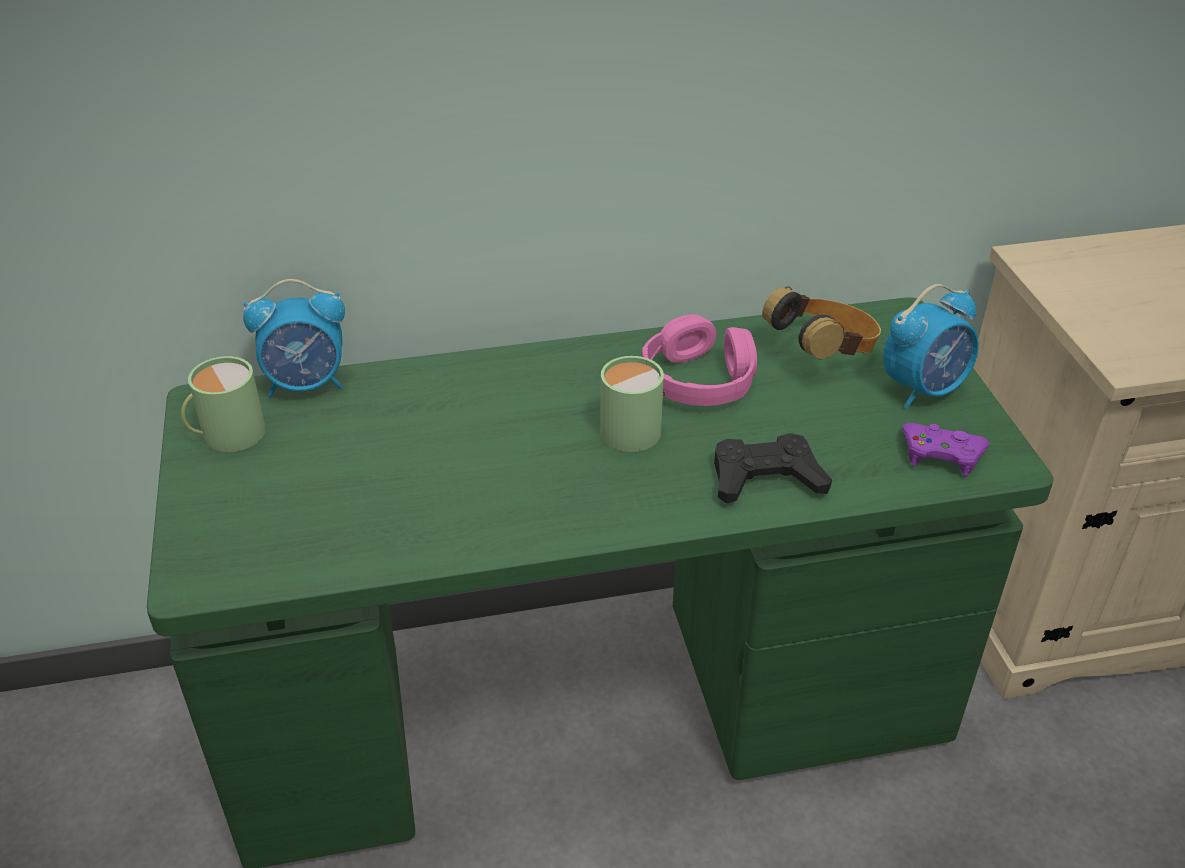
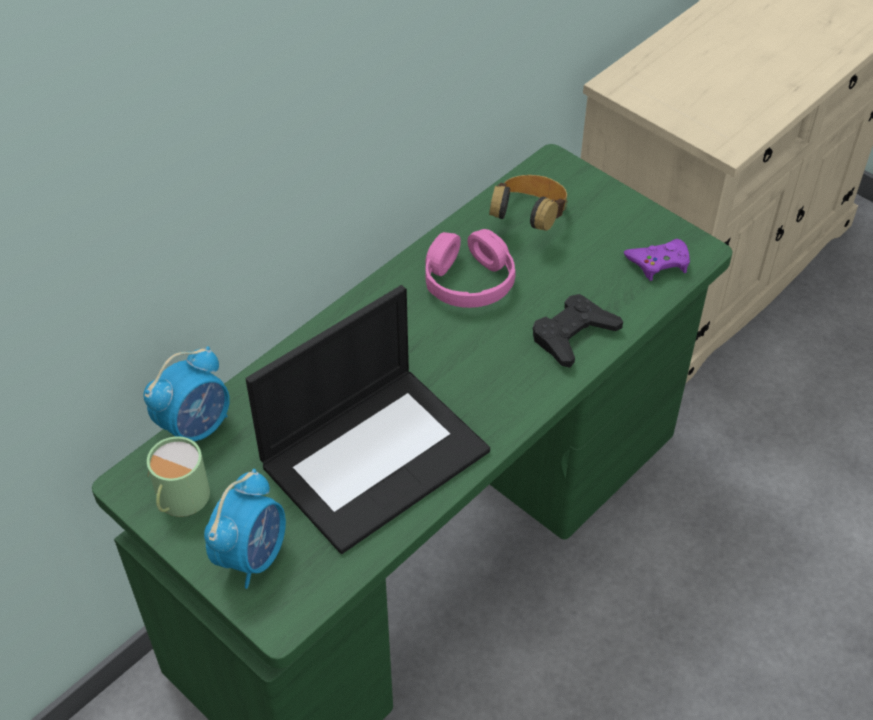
camera: 35 degrees left, 10 degrees up
(439, 487) = (375, 455): none -> laptop
(627, 427) = (455, 343): green mug -> none
(924, 389) = (612, 217): alarm clock -> alarm clock (252, 555)

